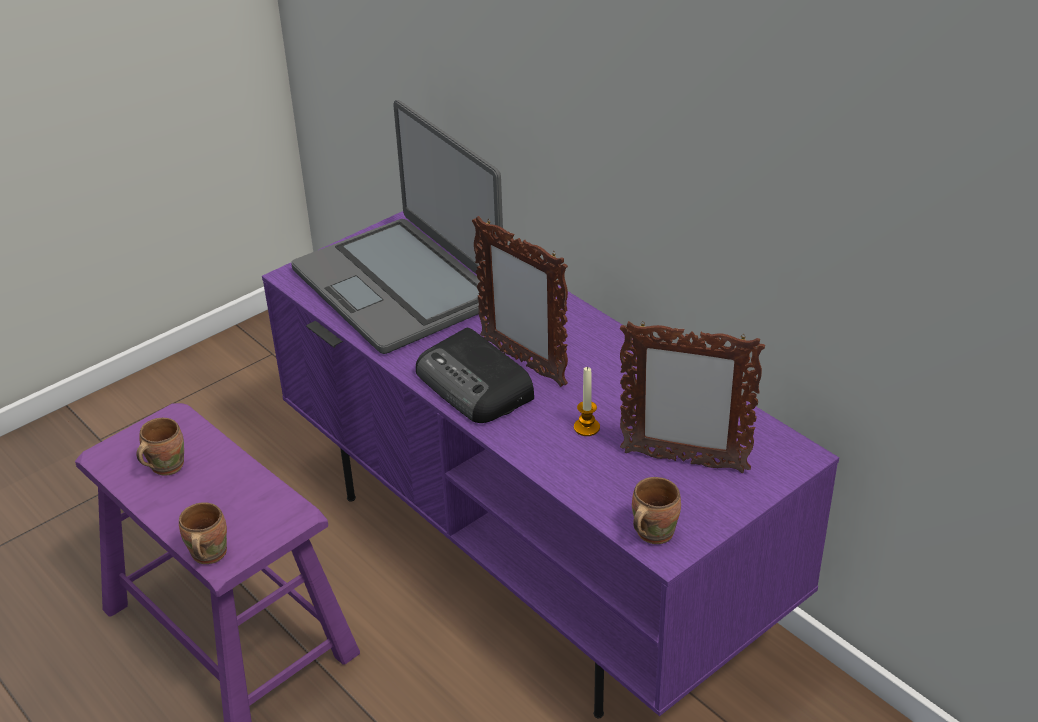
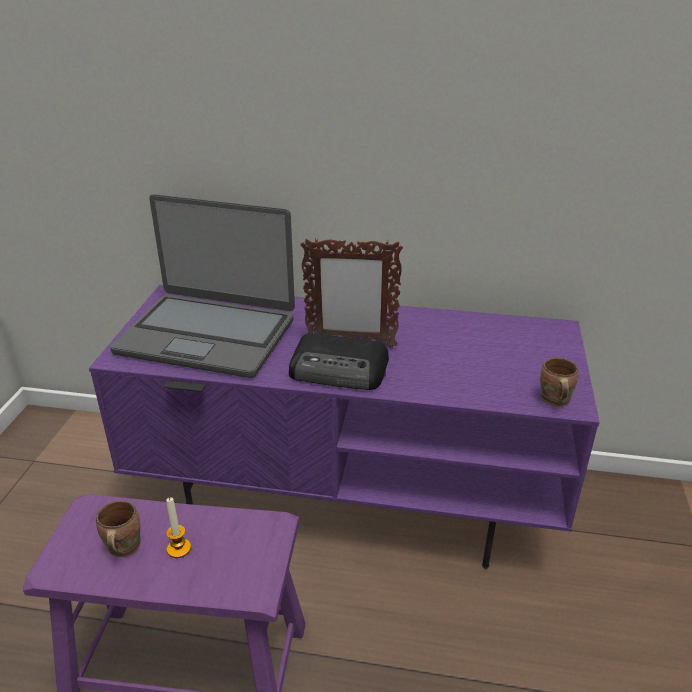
camera: 40 degrees left, 5 degrees down
(206, 555) = (239, 593): brown mug -> none
(586, 427) = (438, 363): candle -> candle (179, 548)
(683, 461) = (513, 356): picture frame -> none

